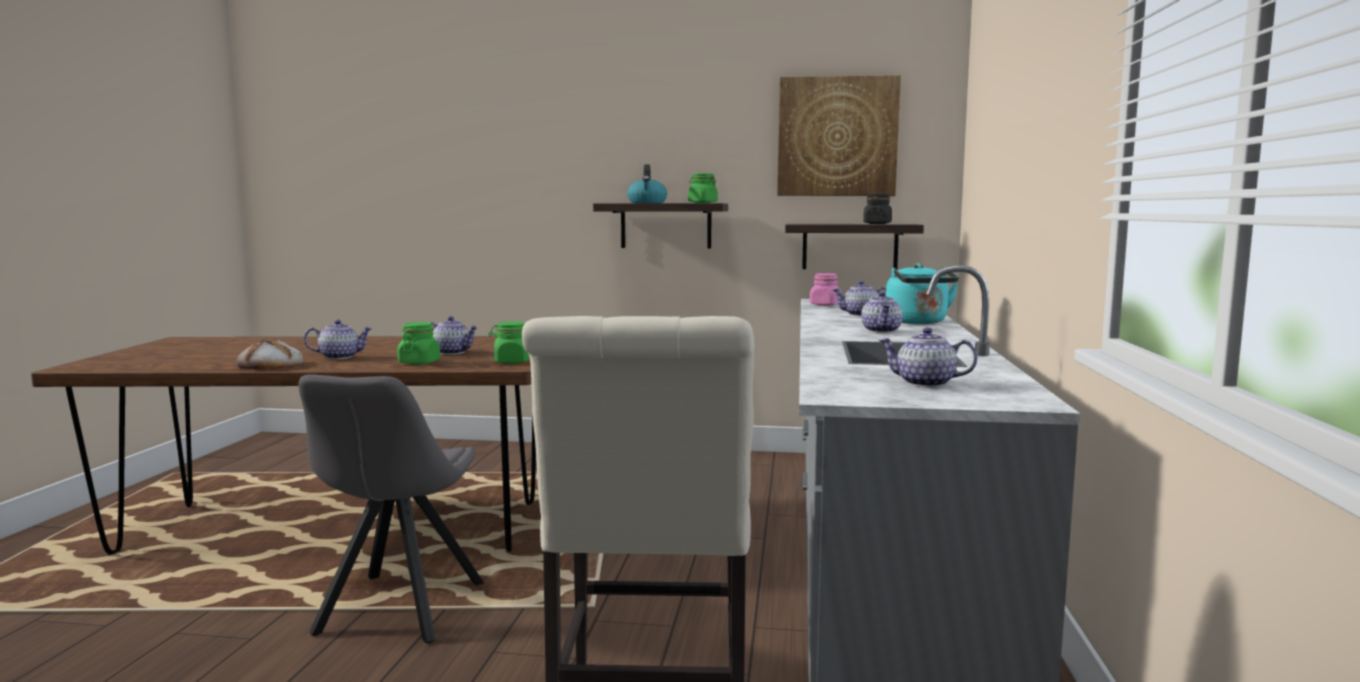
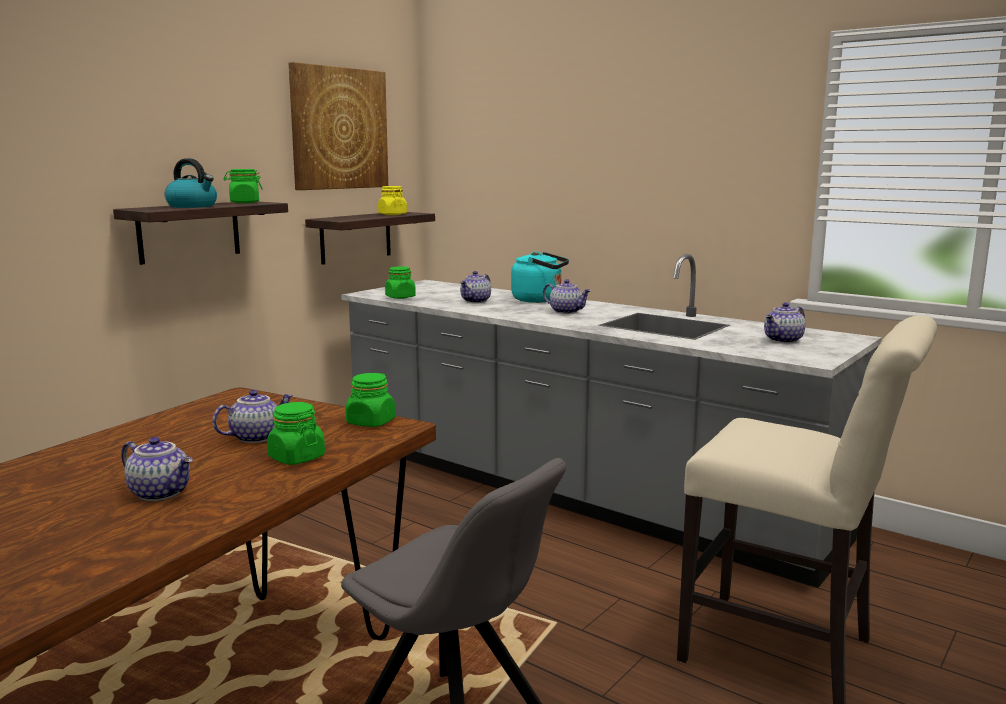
camera: 60 degrees left, 5 degrees up
(270, 365) = (142, 539): bread -> none
(340, 357) = (162, 493): teapot -> teapot turned 105 degrees clockwise
(825, 305) = (400, 297): pink jar -> green jar
(877, 224) = (392, 214): black jar -> yellow jar

